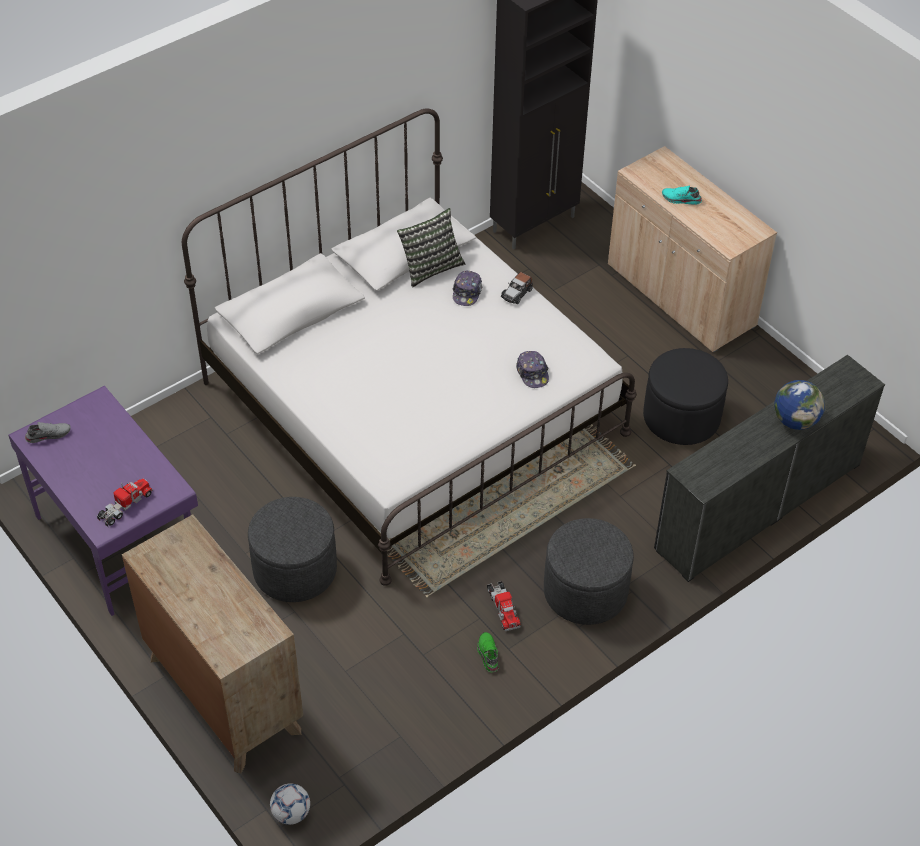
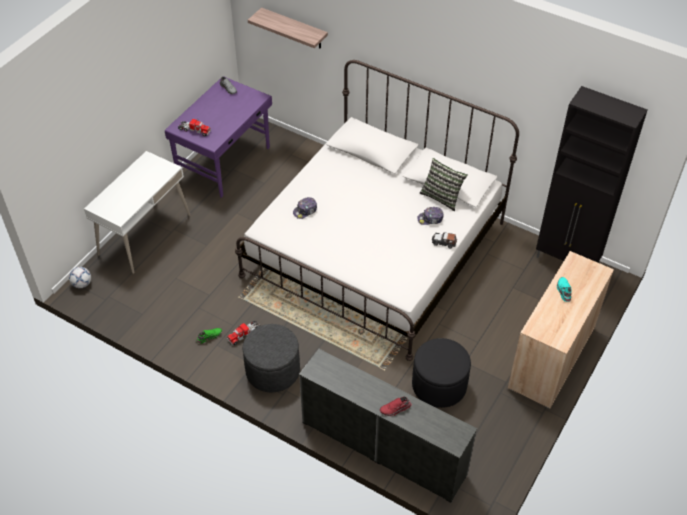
camera: 70 degrees right, 0 degrees up
(79, 259) = (294, 29): none -> shelf
(224, 694) = (144, 235): brown dresser -> white desk
(295, 569) = (234, 236): grey ottoman -> none
(532, 373) = (379, 268): cap -> cap (305, 211)
(795, 421) = (395, 409): globe -> red shoe

